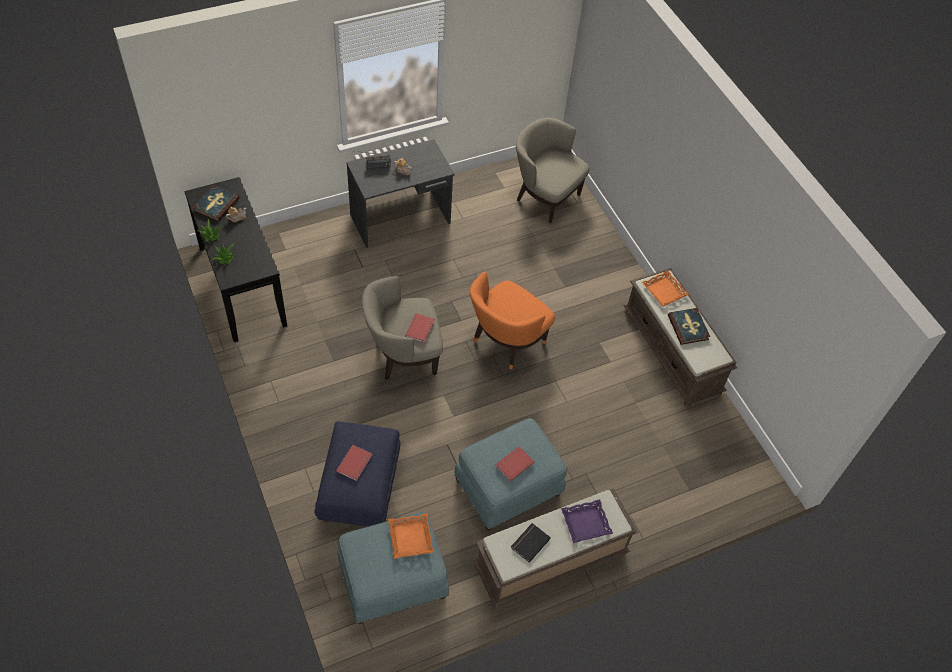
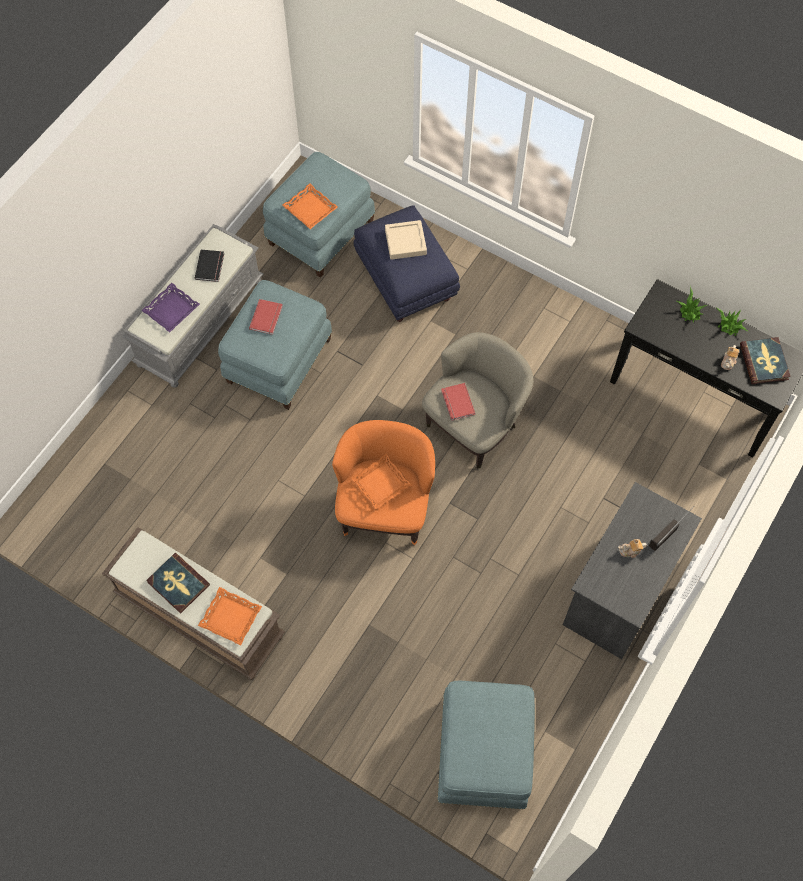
camera: 150 degrees right, 10 degrees up
(355, 463) = (405, 242): red book -> beige tray
(513, 310) = (380, 483): none -> orange tray
(545, 197) = (484, 753): beige armchair -> blue ottoman
(550, 562) = (200, 321): brown bench -> grey bench

